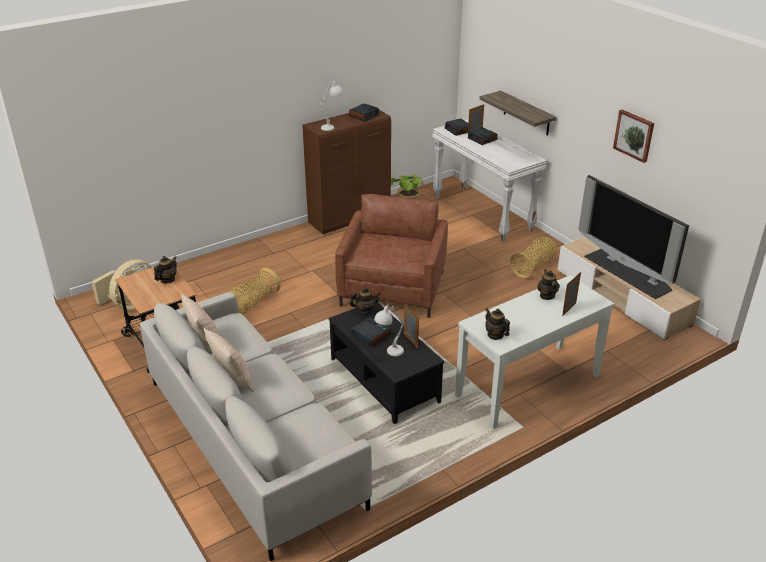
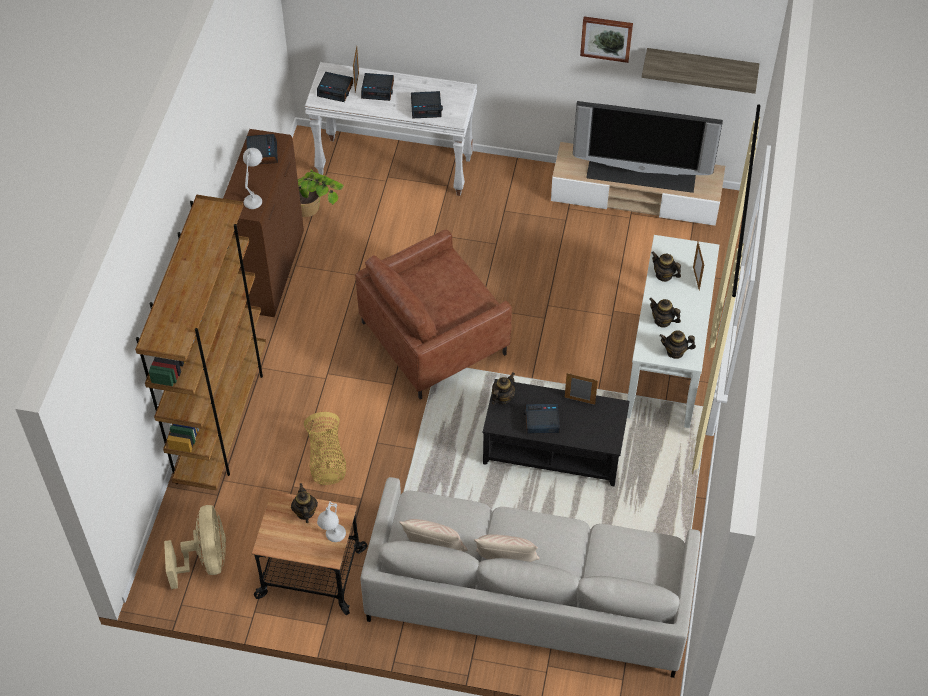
camera: 45 degrees left, 20 degrees up
(233, 257) = (222, 420): none -> brown bookcase
(389, 353) = (579, 428): white table lamp -> white table lamp (333, 540)
(393, 289) = (433, 338): brown armchair -> brown armchair turned 90 degrees counterclockwise
(499, 156) = (426, 107): none -> alarm clock
(510, 316) = (662, 321): none -> teapot
(526, 113) = (426, 39): shelf -> shelf (701, 66)
(533, 266) = (524, 211): basket -> none

